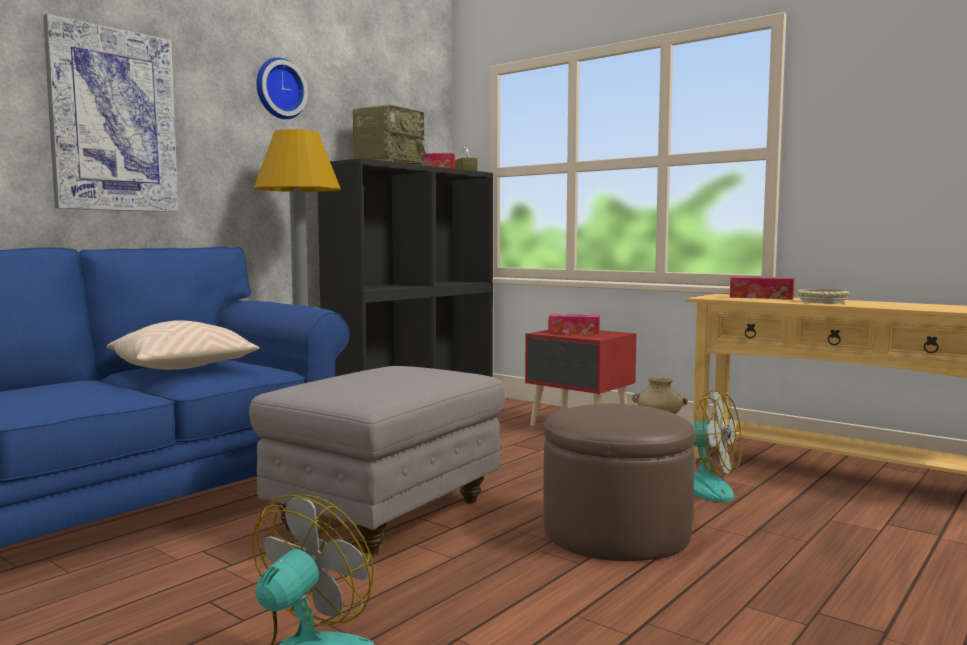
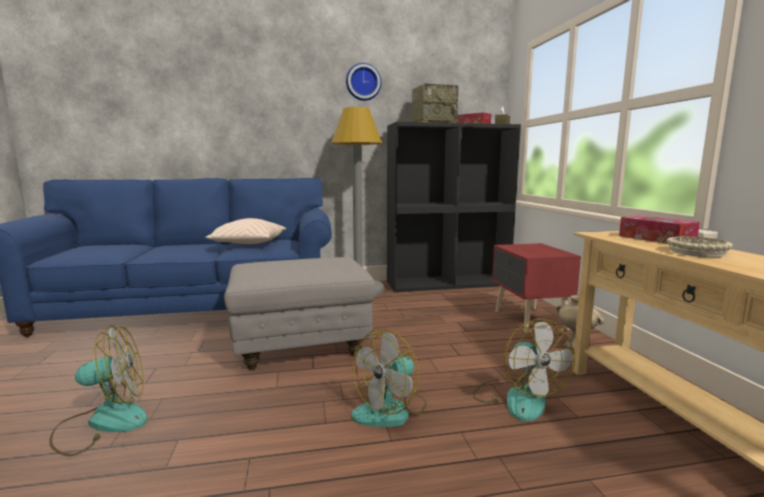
camera: 40 degrees right, 5 degrees up
(113, 120) = (261, 111): picture -> none
(574, 332) = (532, 248): tissue box -> none
(616, 532) = (391, 410): brown ottoman -> fan

